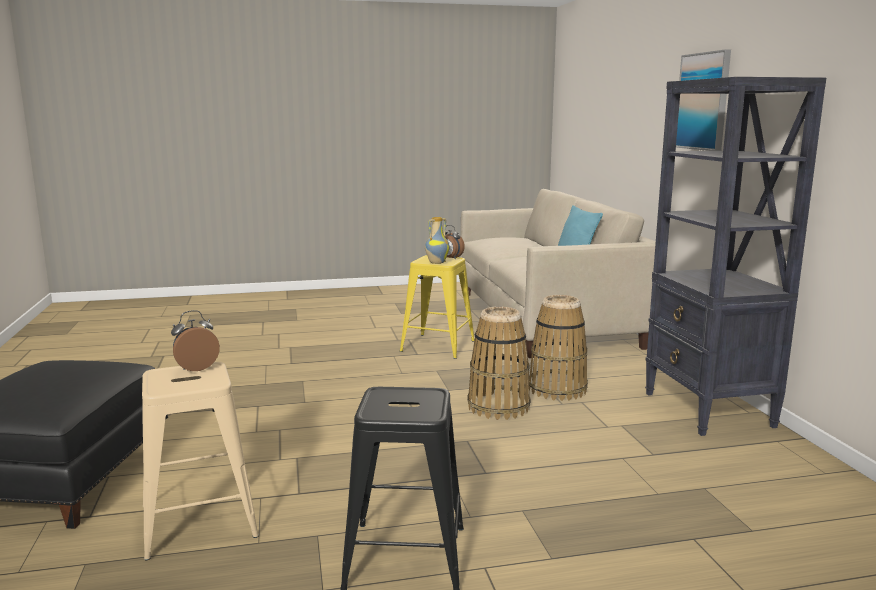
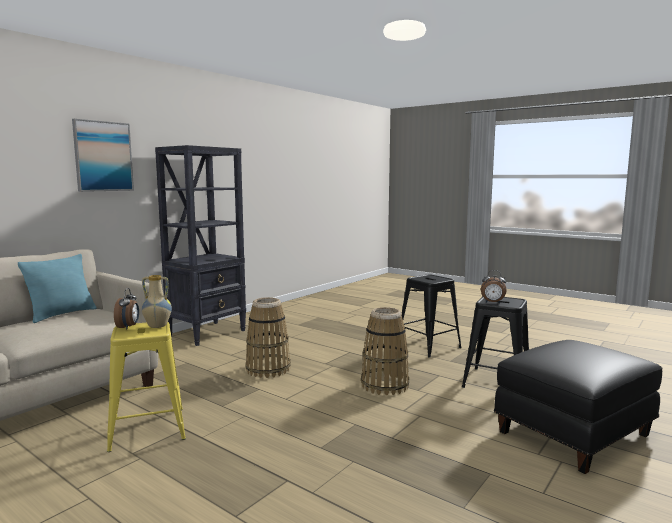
camera: 130 degrees left, 5 degrees down
(200, 520) = (496, 383): beige stool -> black stool
(557, 389) = (216, 364): basket -> basket (385, 385)

